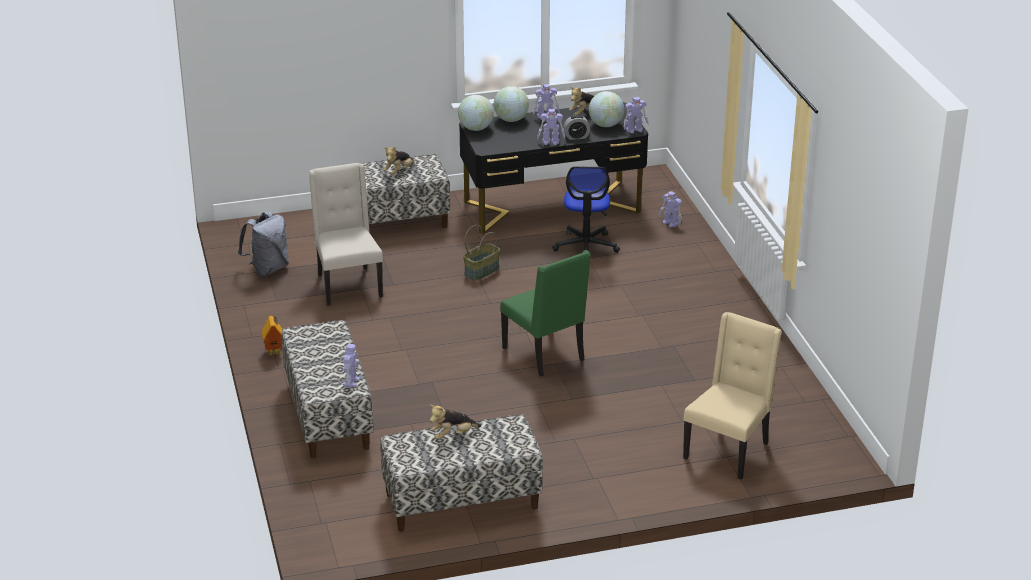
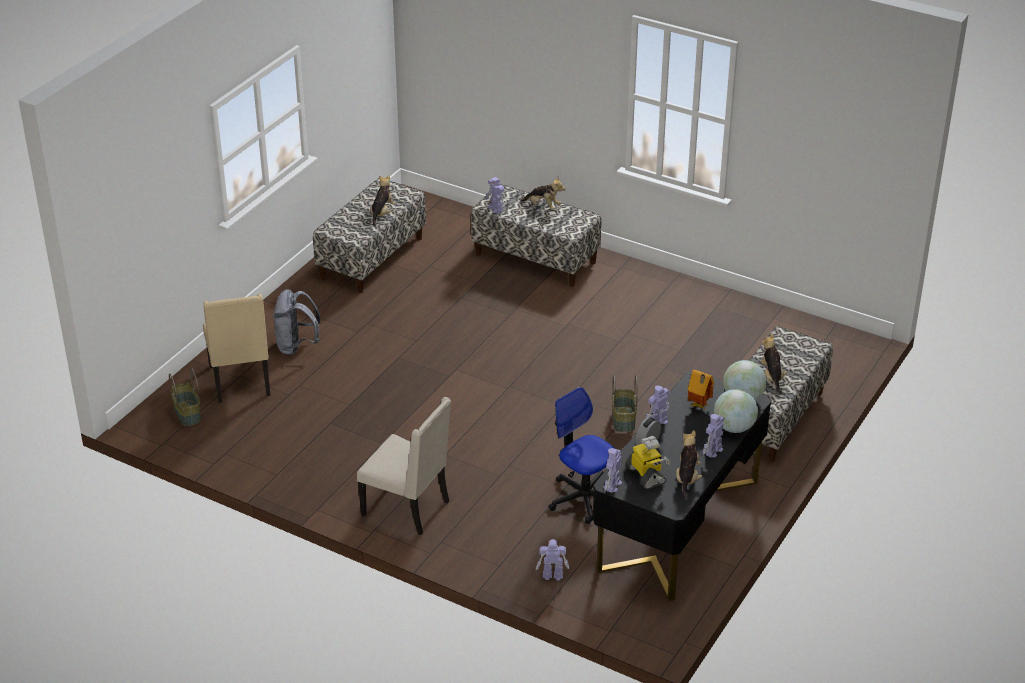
camera: 135 degrees right, 5 degrees up
(267, 269) = (771, 325): grey backpack -> grey backpack (297, 346)
(275, 352) = (643, 274): toy house -> toy house (699, 406)
(310, 361) = (543, 206): none -> plush toy
(348, 285) = (693, 347): beige chair -> beige chair (408, 508)
(545, 354) = (465, 379): green chair -> none
(606, 125) = (646, 475): globe -> toy robot
(804, 449) = (187, 413): none -> basket

